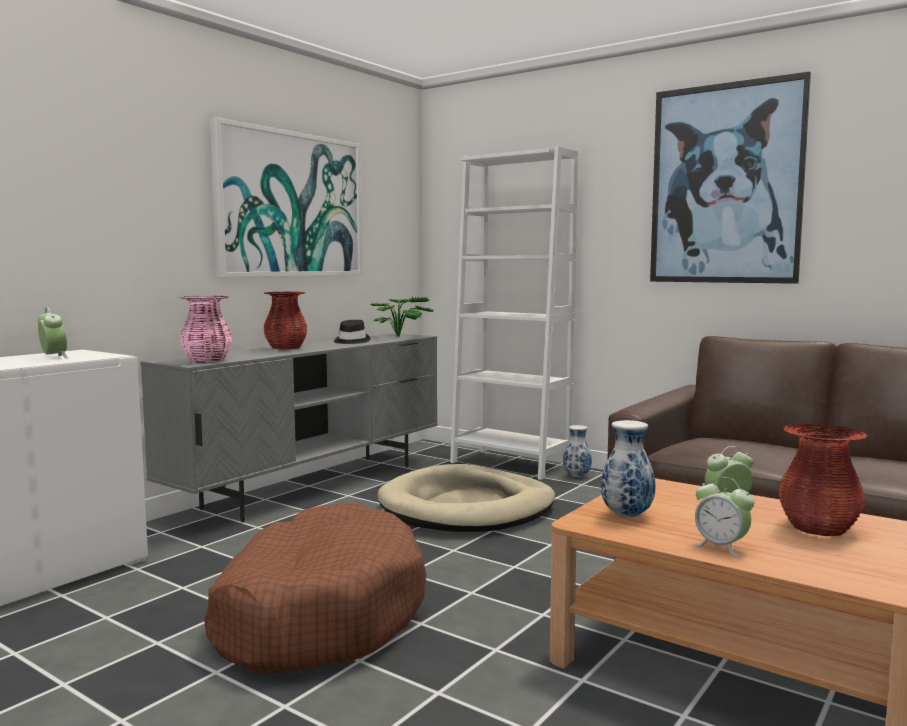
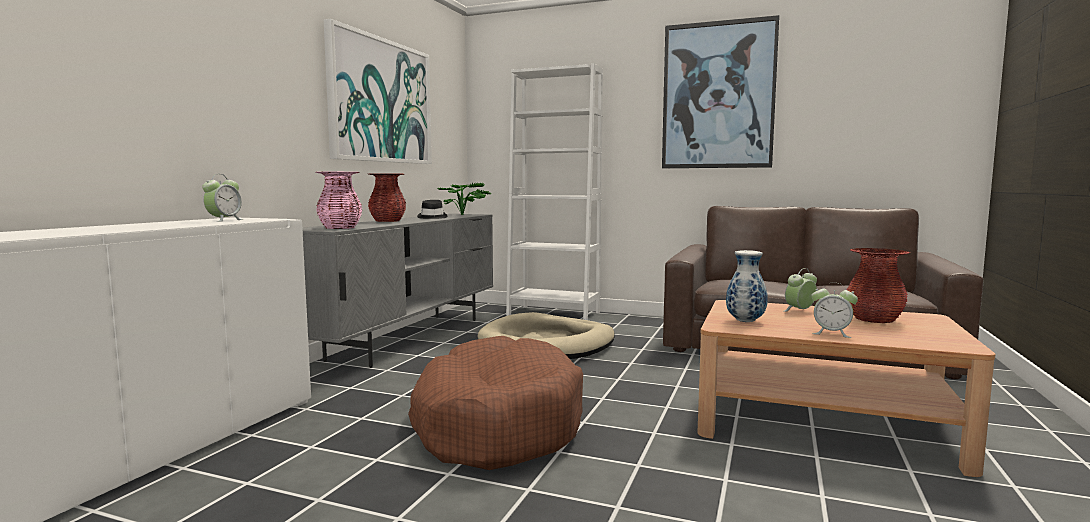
camera: 15 degrees left, 0 degrees up
(53, 357) = (224, 220): alarm clock -> alarm clock turned 75 degrees clockwise
(577, 476) = (610, 319): vase -> none

